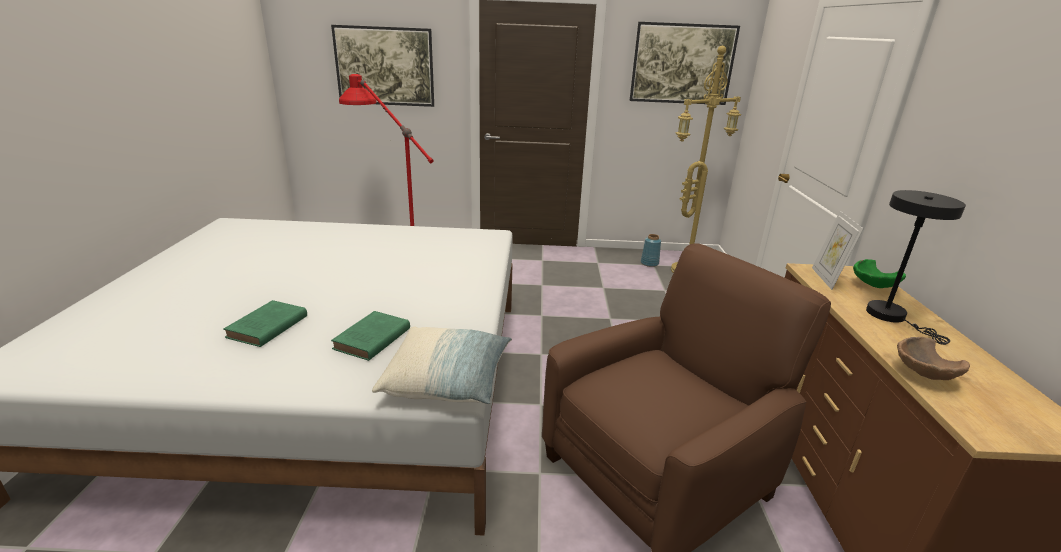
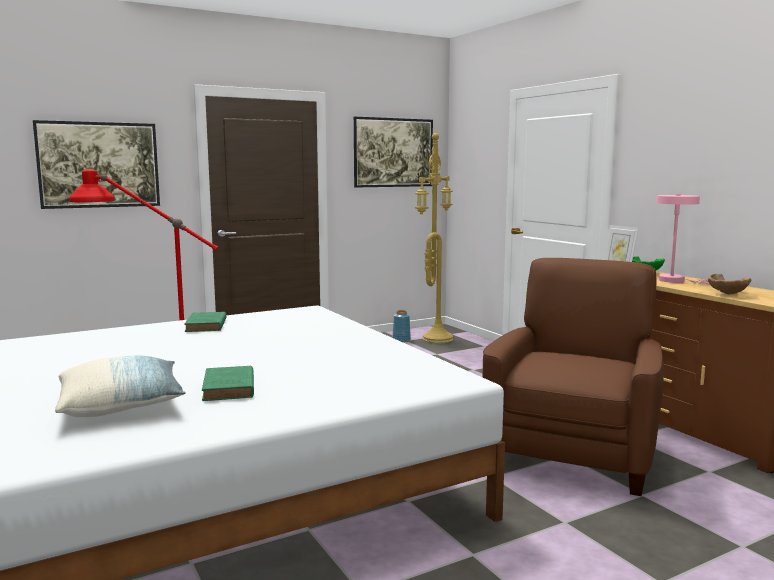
camera: 30 degrees left, 15 degrees down
(371, 340) = (342, 374): green book -> green book (206, 326)
(447, 380) = (447, 377): pillow -> pillow (122, 405)
(892, 317) = (676, 281): black table lamp -> pink table lamp

